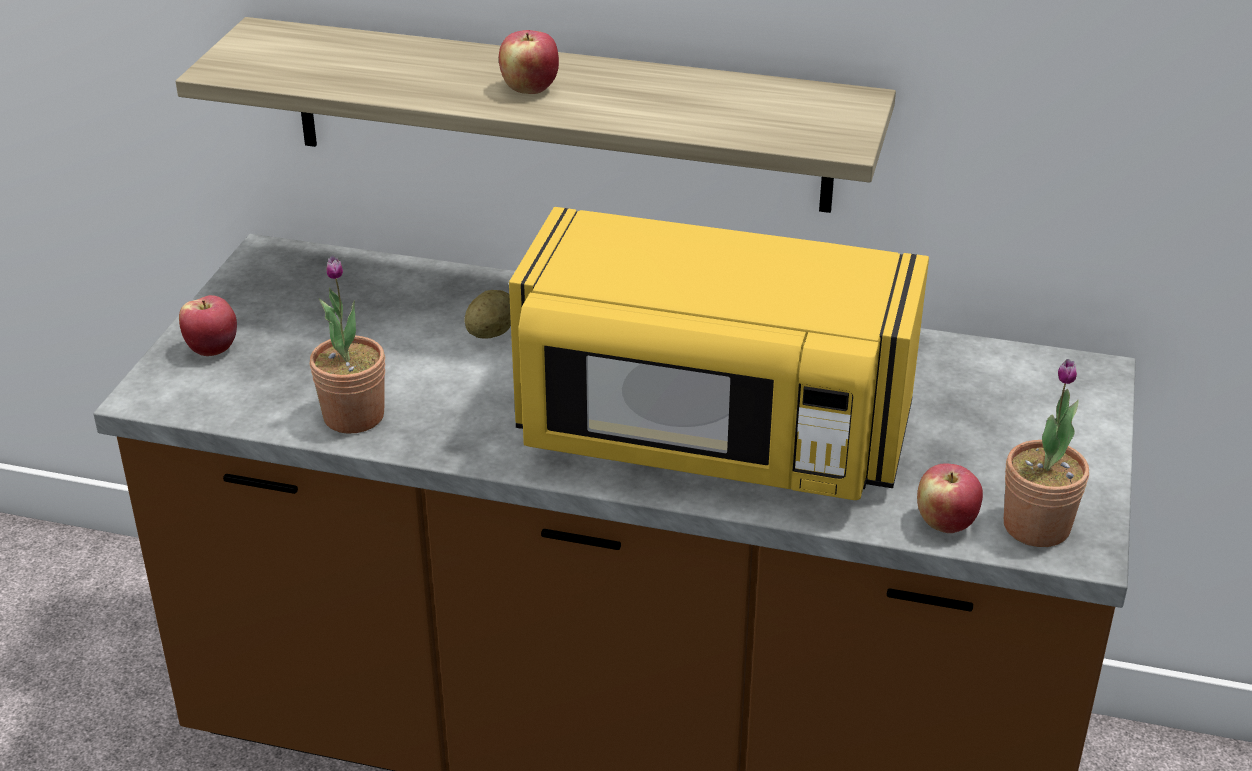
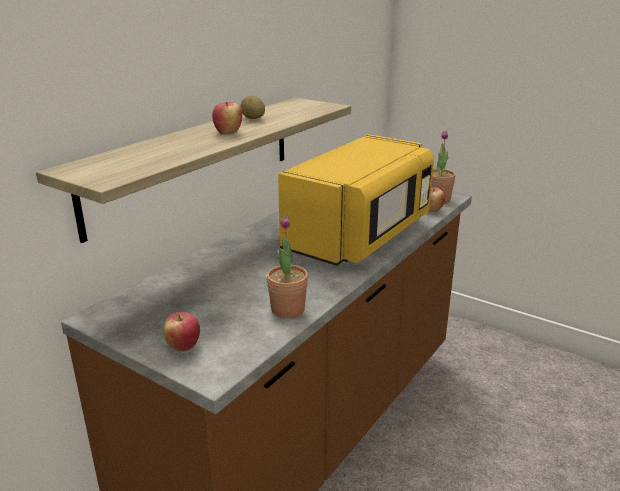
camera: 70 degrees left, 10 degrees down
(491, 333) = (244, 266): potato -> potato (253, 118)

